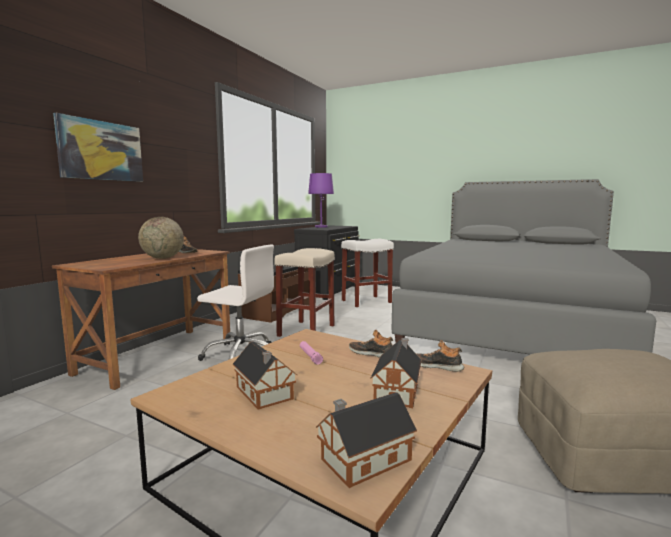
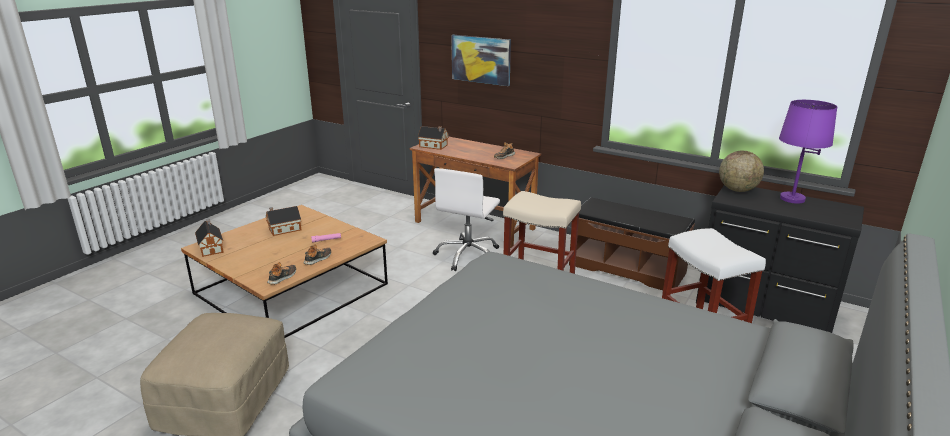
camera: 95 degrees right, 15 degrees up
(163, 258) = (466, 154): globe -> globe (737, 190)
(397, 391) = (260, 261): toy house -> toy house (434, 146)

